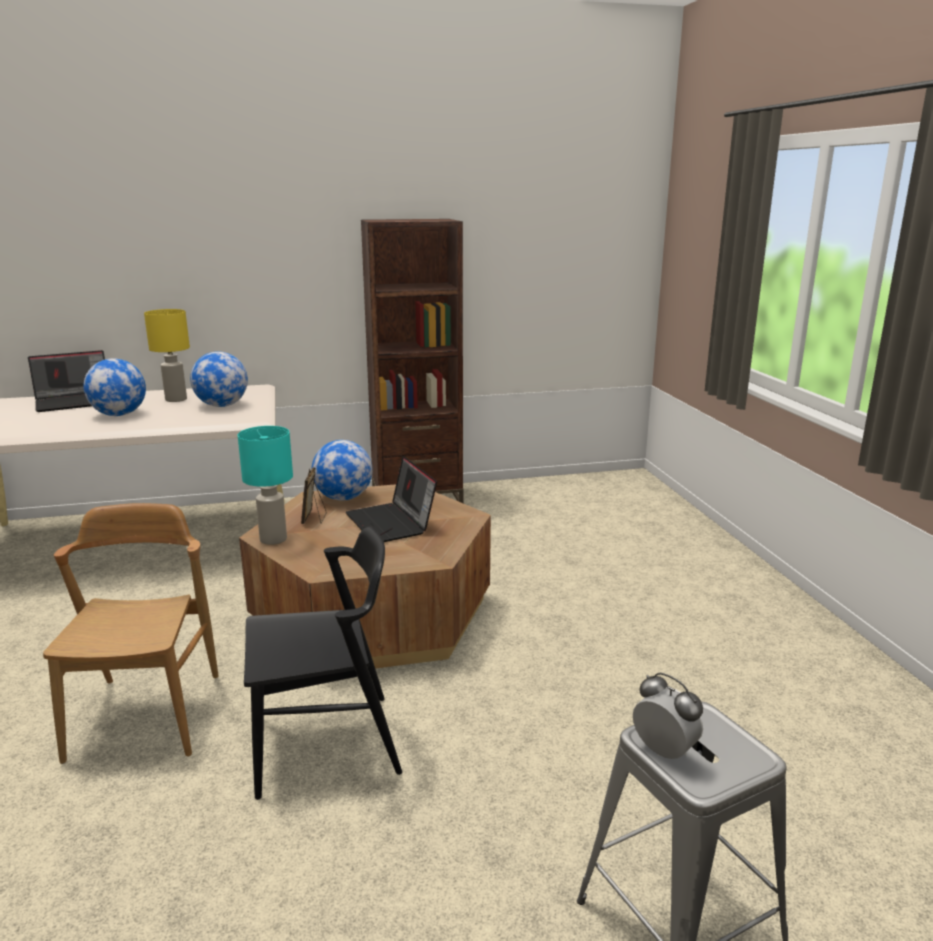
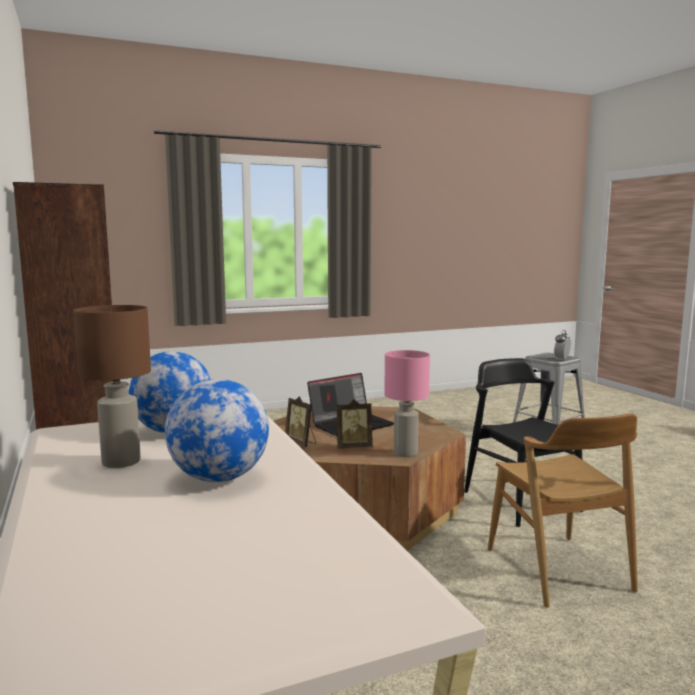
camera: 100 degrees left, 10 degrees down
(76, 402) = (99, 543): laptop -> none
(147, 715) = (558, 570): brown chair -> brown chair turned 90 degrees counterclockwise
(176, 399) = (120, 462): yellow table lamp -> brown table lamp
(272, 539) = (405, 453): turquoise table lamp -> pink table lamp
(343, 498) = (301, 443): globe -> picture frame

